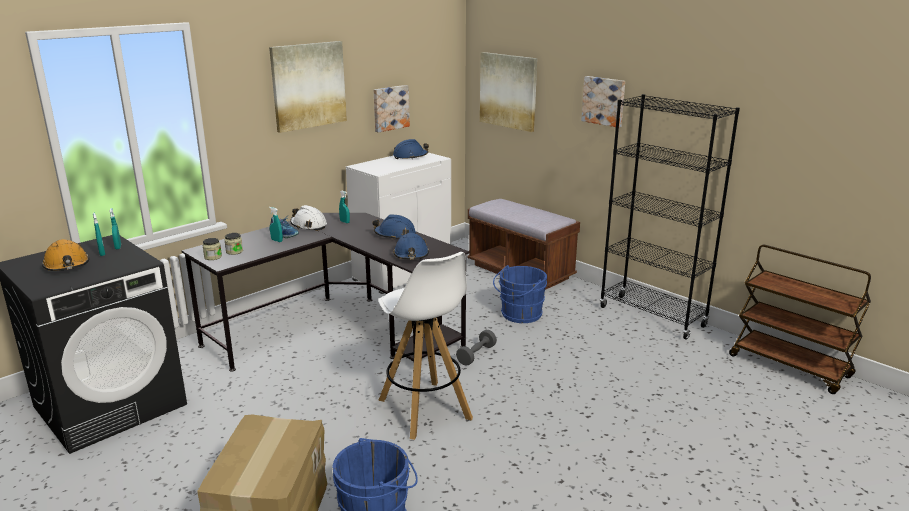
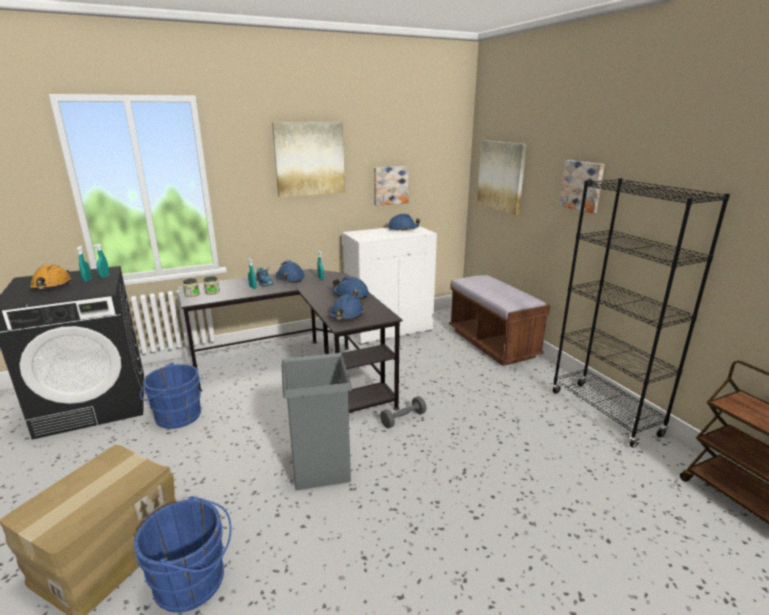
camera: 20 degrees right, 0 degrees up
(308, 225) = (290, 278): white hard hat -> blue hard hat
(425, 409) = (320, 467): white stool -> grey trash can
(519, 315) = (467, 386): blue bucket -> blue bucket (175, 417)

